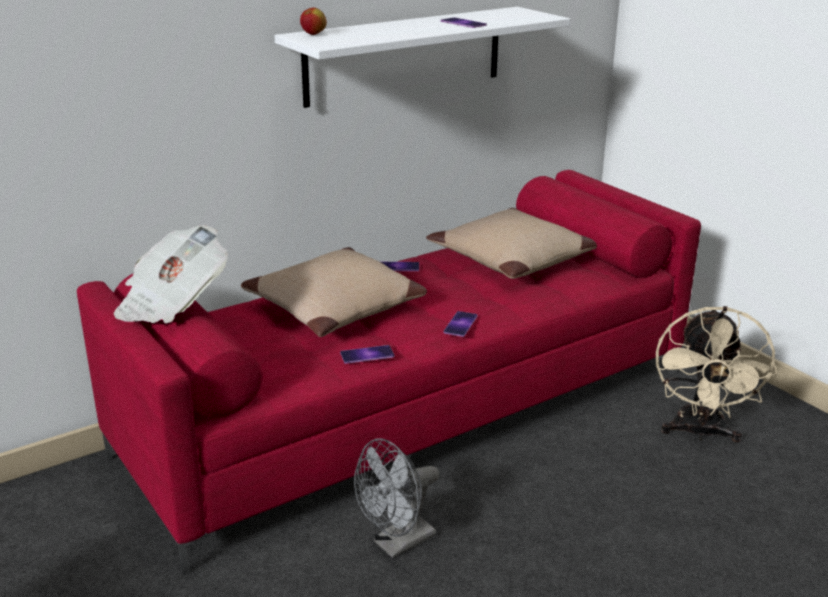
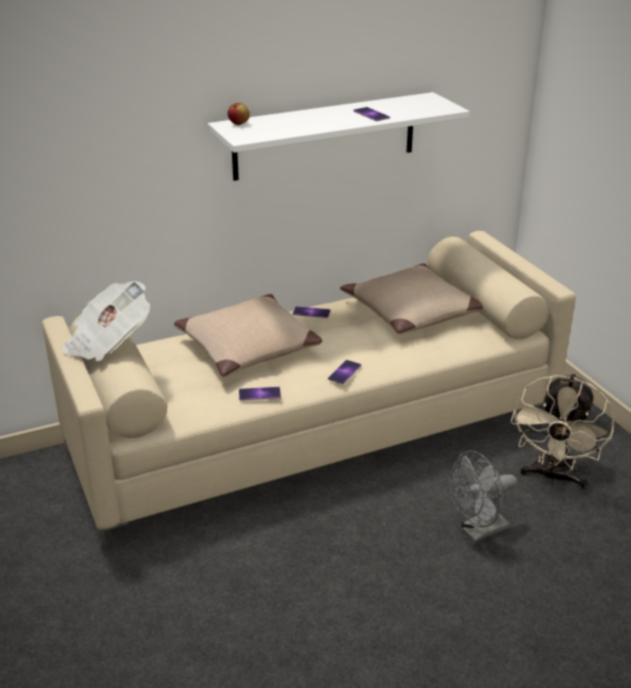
camera: 10 degrees right, 5 degrees up
(397, 544) = (270, 546): grey fan -> grey fan (478, 531)
(413, 410) = (316, 432): red sofa -> beige sofa

